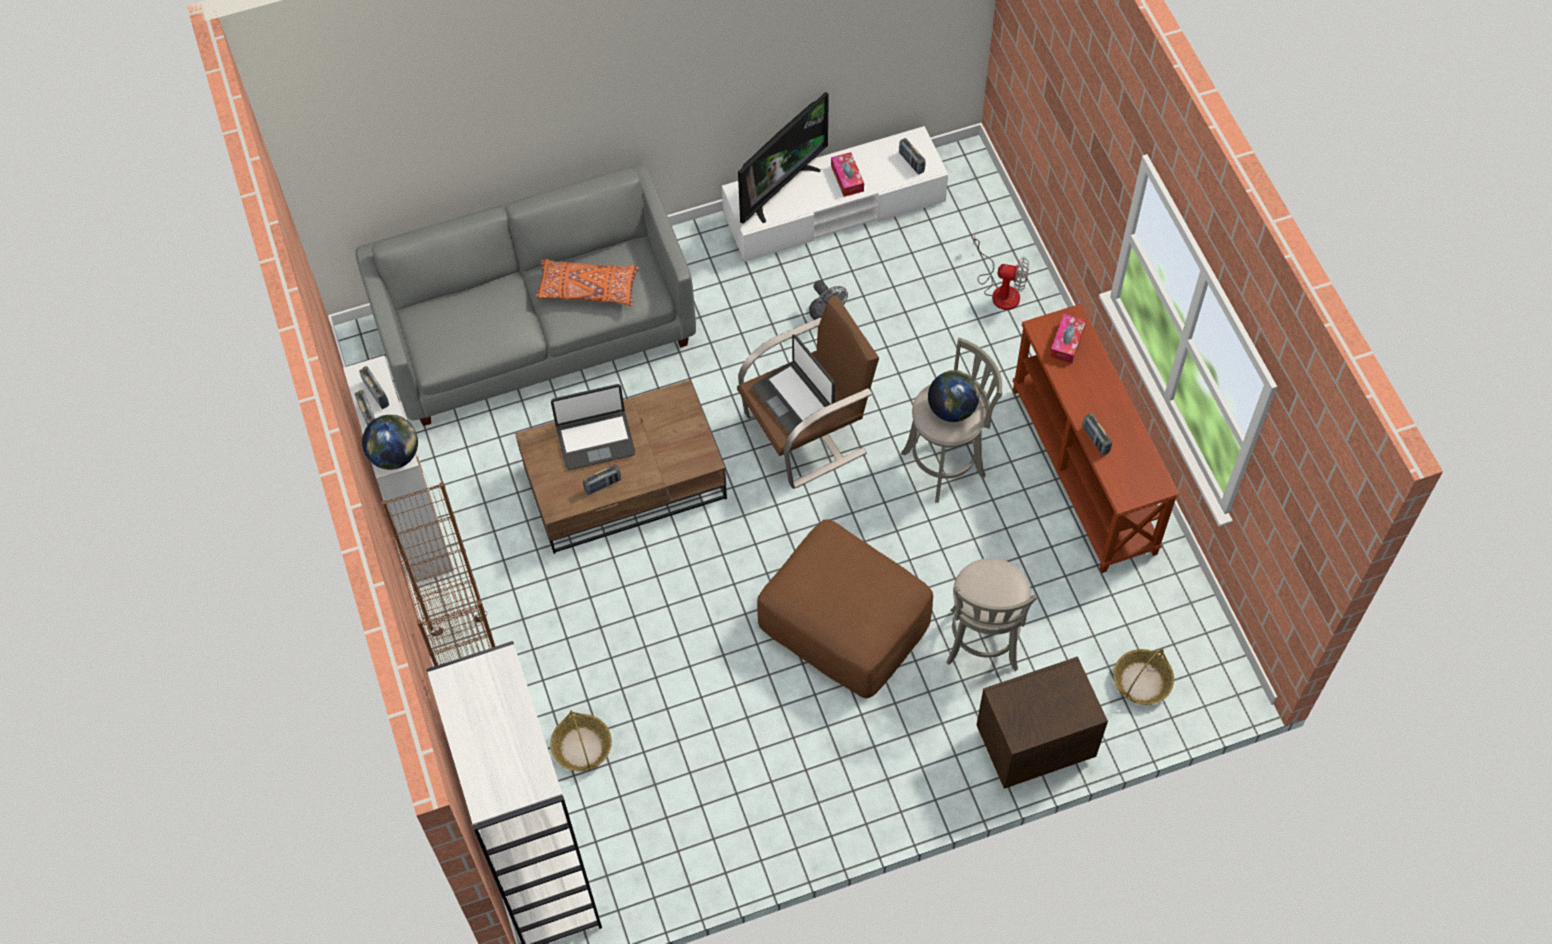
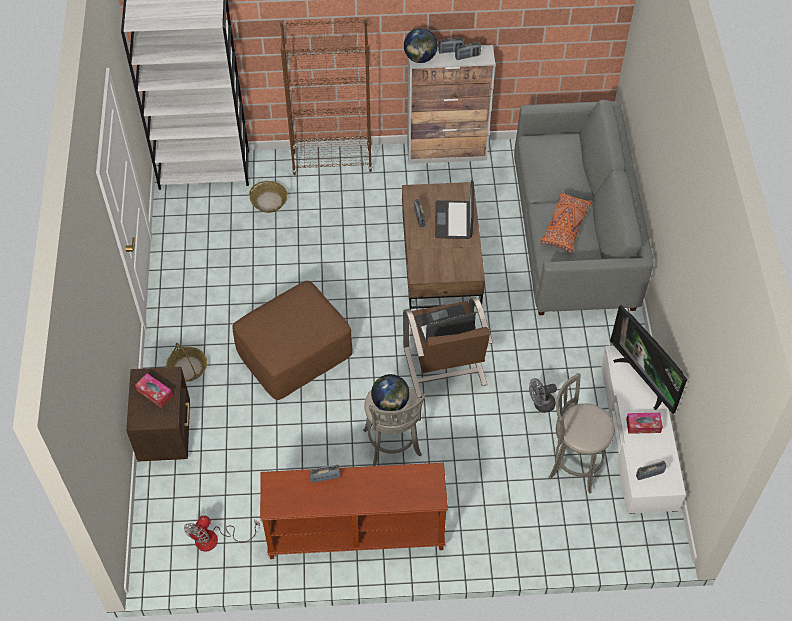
camera: 105 degrees right, 5 degrees down
(983, 644) = (247, 425): grey stool -> grey stool (573, 463)
(1000, 290) = (532, 528): fan -> fan (215, 539)
(1067, 342) = (415, 486): tissue box -> tissue box (155, 393)
(1141, 682) = (179, 513): basket -> basket (187, 368)

